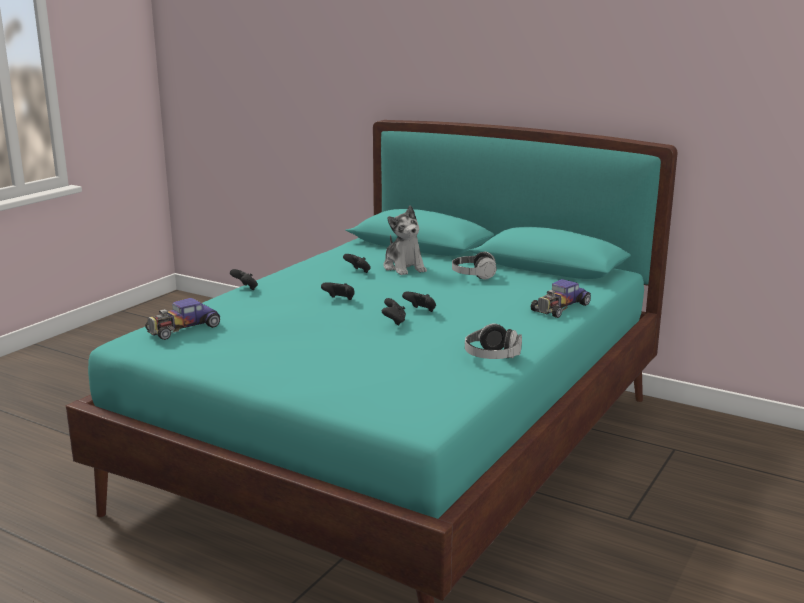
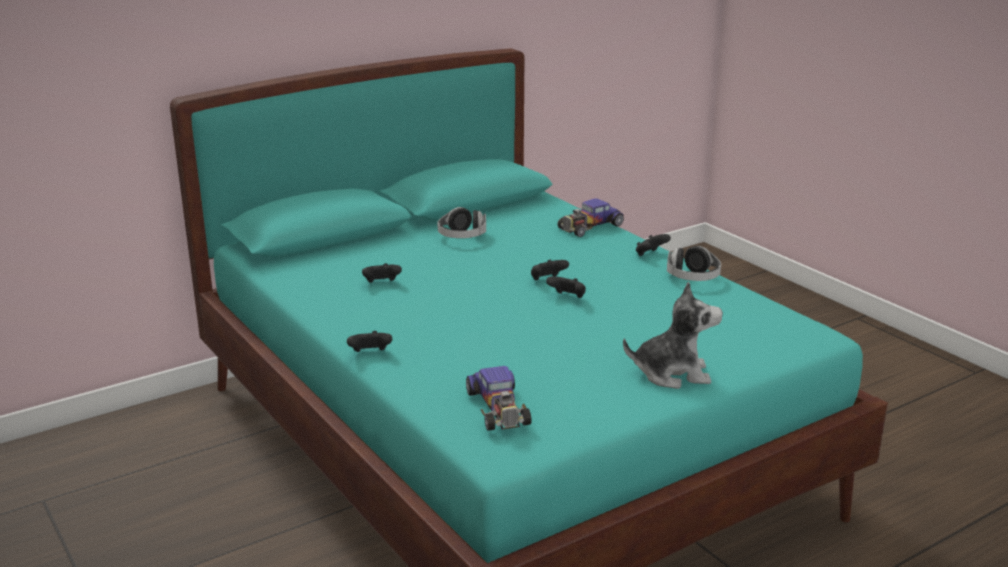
camera: 65 degrees left, 5 degrees up
(339, 300) = (475, 310): black game controller -> black game controller (650, 255)
(404, 267) = (395, 260): plush toy -> plush toy (672, 373)
(560, 307) = (590, 226): toy car -> toy car turned 75 degrees clockwise

